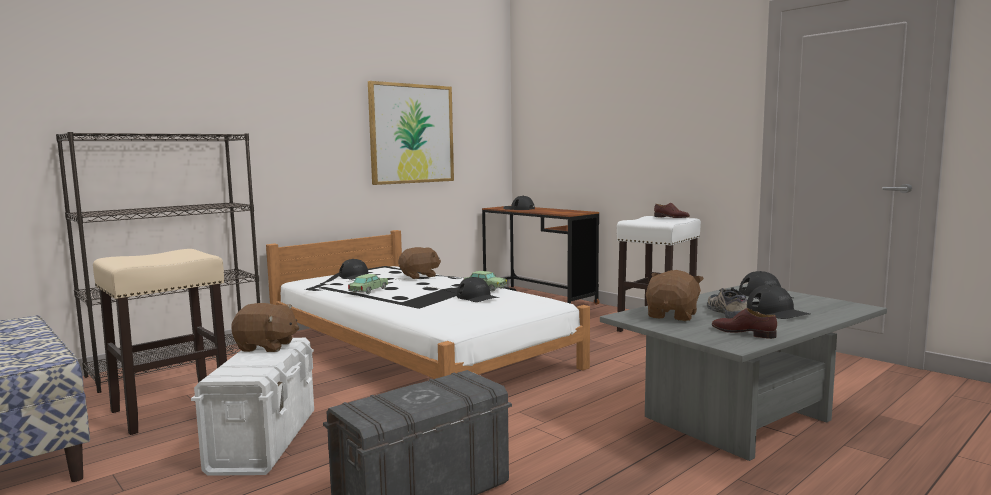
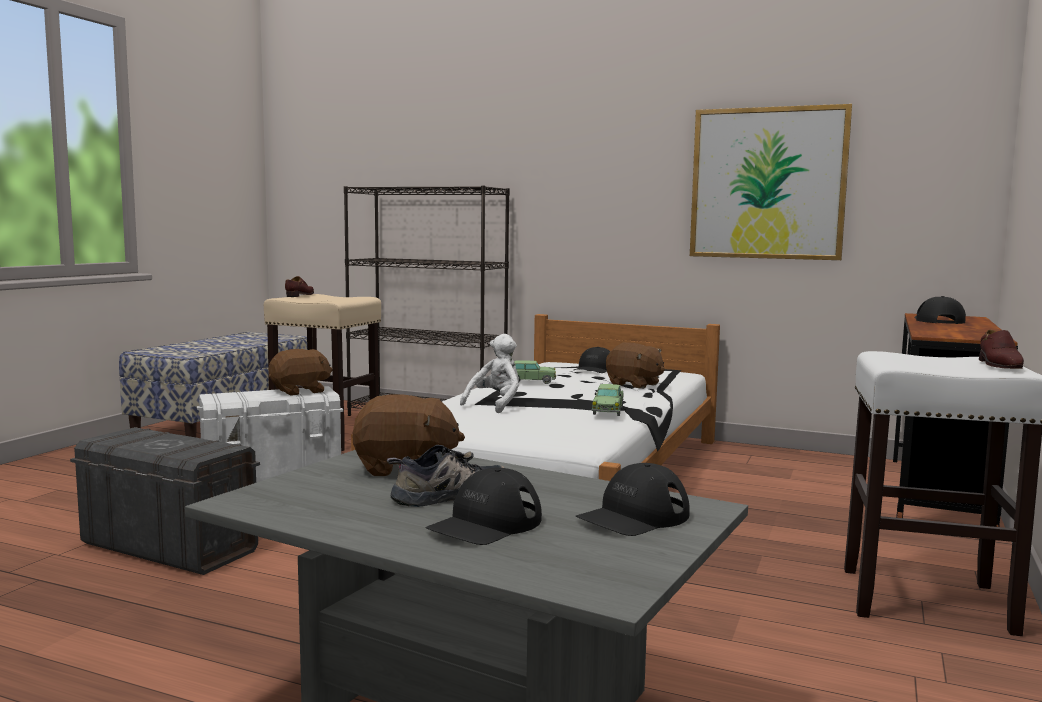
camera: 65 degrees right, 0 degrees up
(266, 347) = (300, 391): brown plush toy -> brown plush toy turned 105 degrees counterclockwise
(428, 304) = (495, 405): none -> white plush toy
(477, 297) = (554, 414): black cap -> none
(743, 333) = (313, 504): brown shoe -> brown shoe (300, 295)

